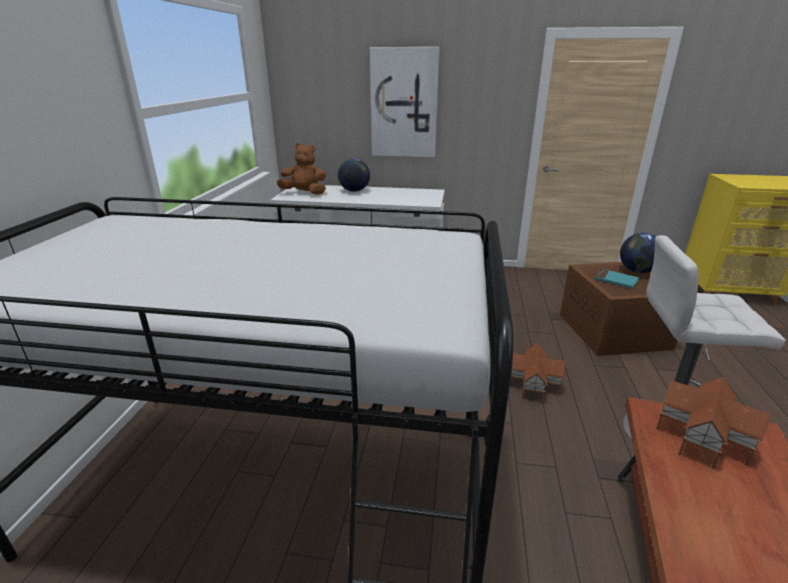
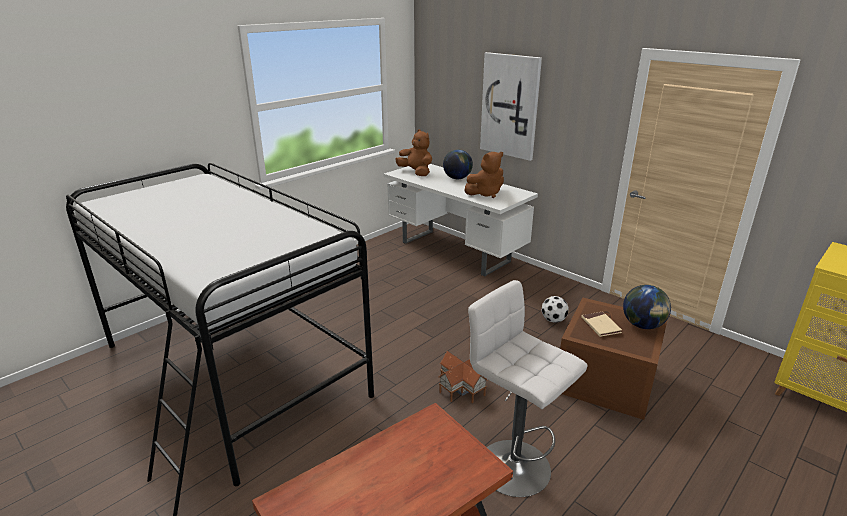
camera: 35 degrees right, 0 degrees up
(403, 197) = (485, 194): none -> brown plush toy
(517, 300) = (553, 320): none -> football
(616, 281) = (600, 326): turquoise book -> beige book
(700, 438) = (435, 446): toy house -> none

